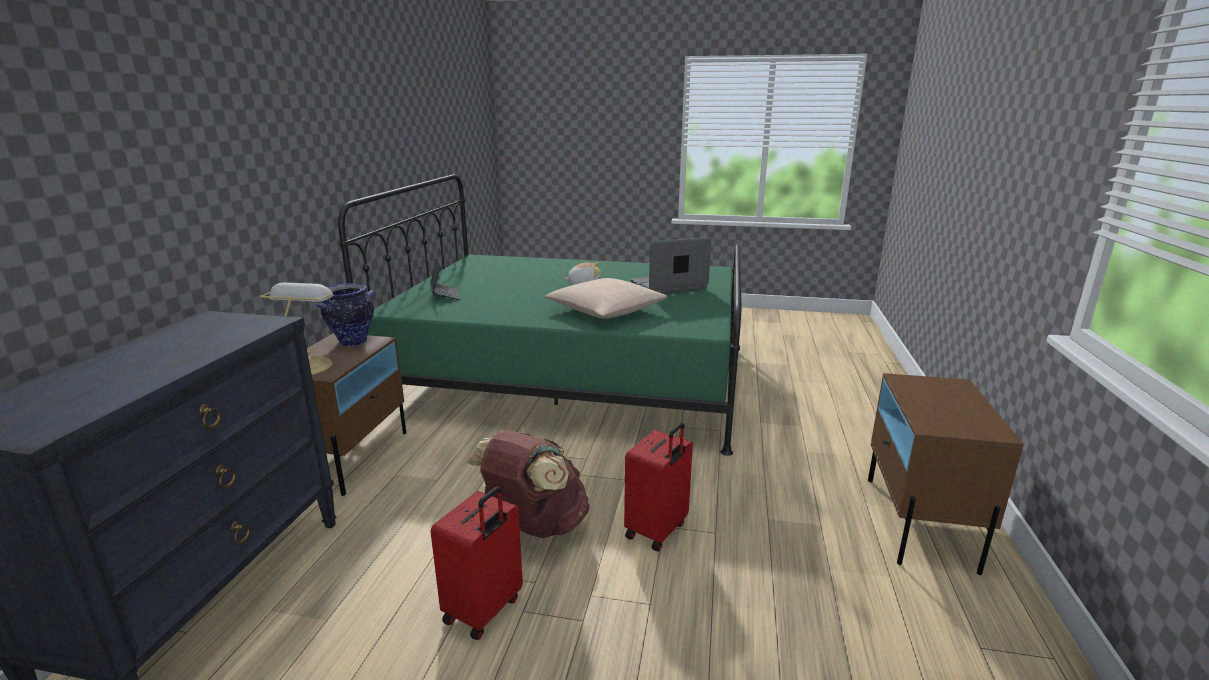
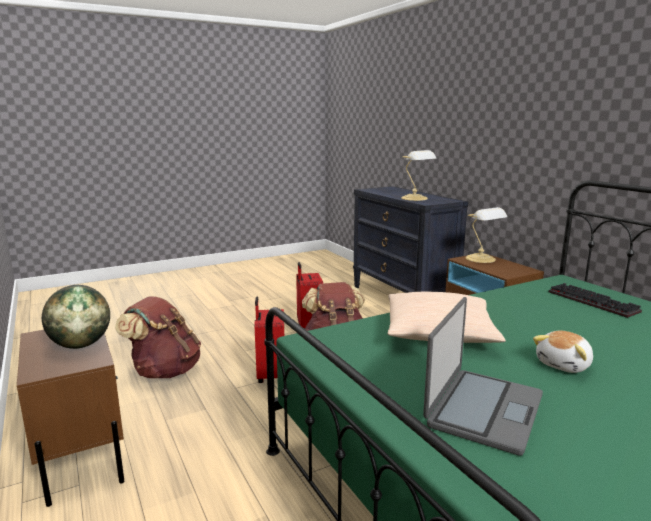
camera: 140 degrees right, 5 degrees down
(208, 341) = (415, 198): none -> table lamp
(352, 343) = (510, 270): vase -> none
(445, 295) = (594, 302): laptop -> keyboard
(807, 619) = (164, 371): none -> brown backpack
(926, 401) = (80, 345): none -> globe

